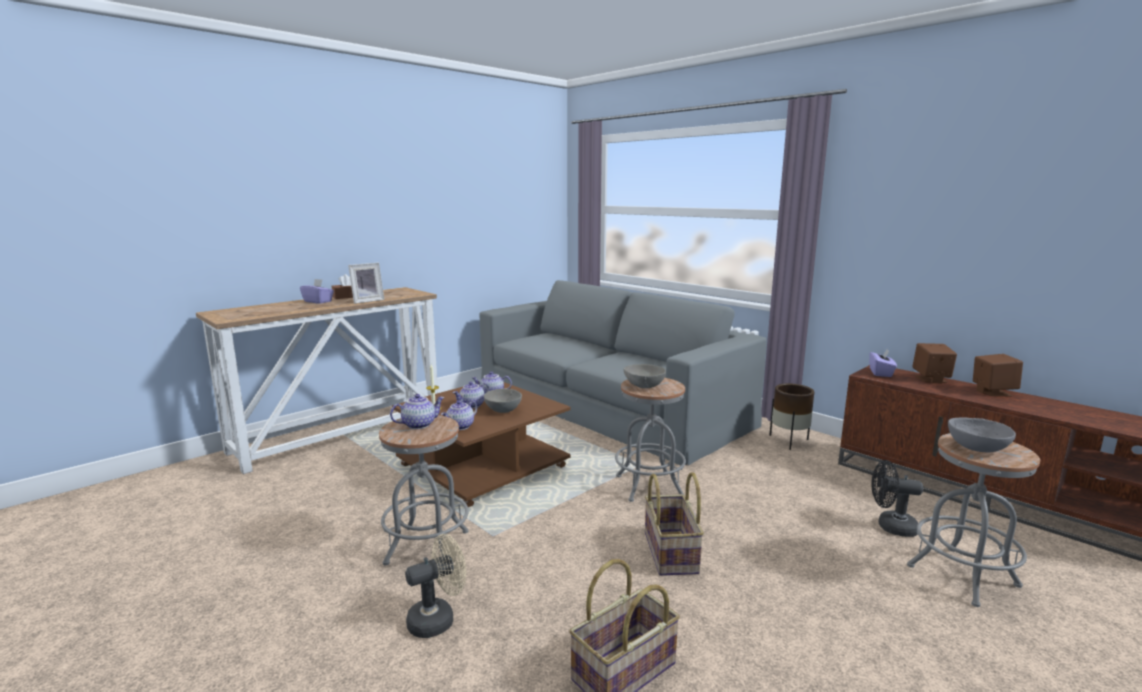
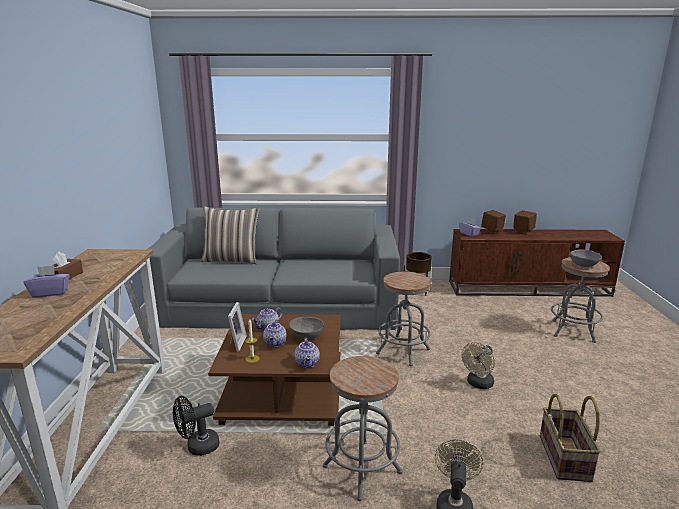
camera: 45 degrees left, 5 degrees up
(367, 301) = (108, 276): picture frame -> picture frame (235, 343)
(419, 424) = (356, 371): teapot -> none
(571, 339) = (232, 260): none -> pillow
(644, 386) = (405, 282): grey bowl -> none
(672, 552) = (478, 384): basket -> beige fan
(890, 527) = (522, 320): black fan -> black fan (198, 447)

